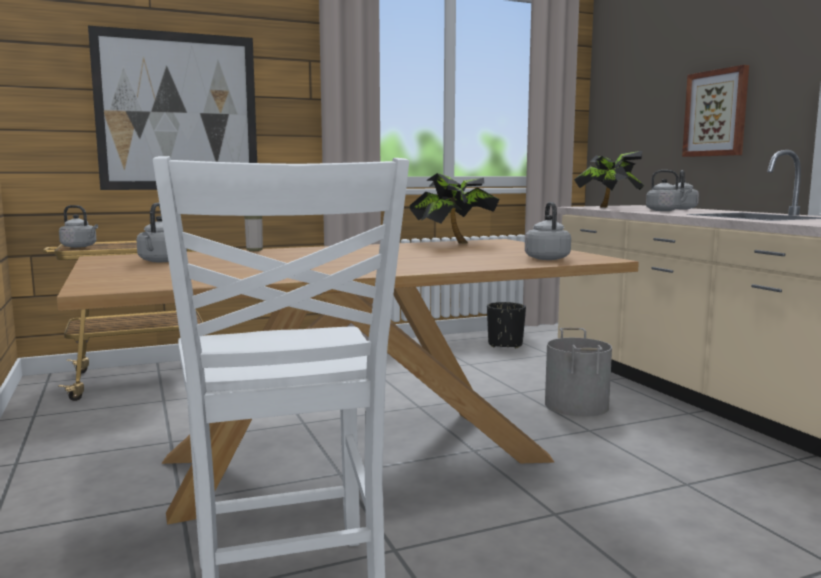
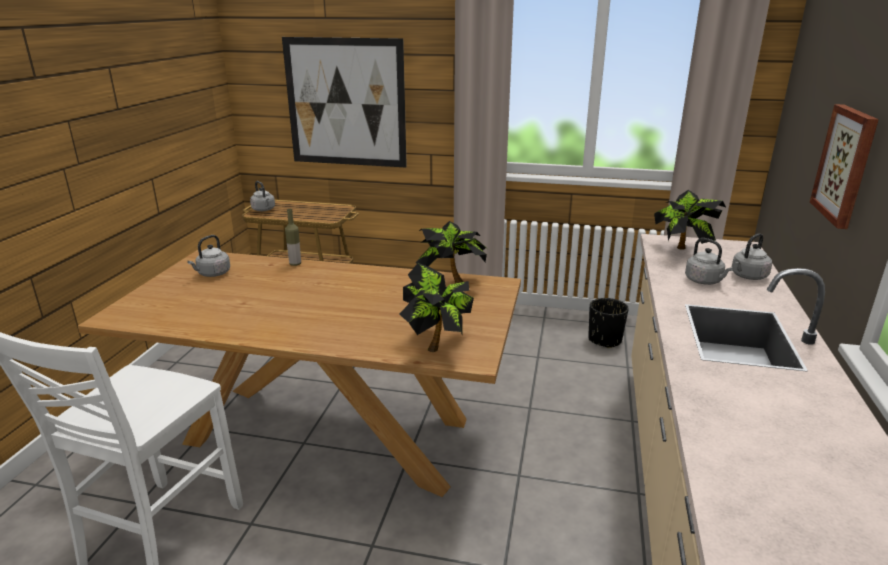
camera: 35 degrees right, 15 degrees up
(546, 258) = (437, 344): grey kettle -> potted plant
(575, 405) = (551, 441): grey bucket -> none

